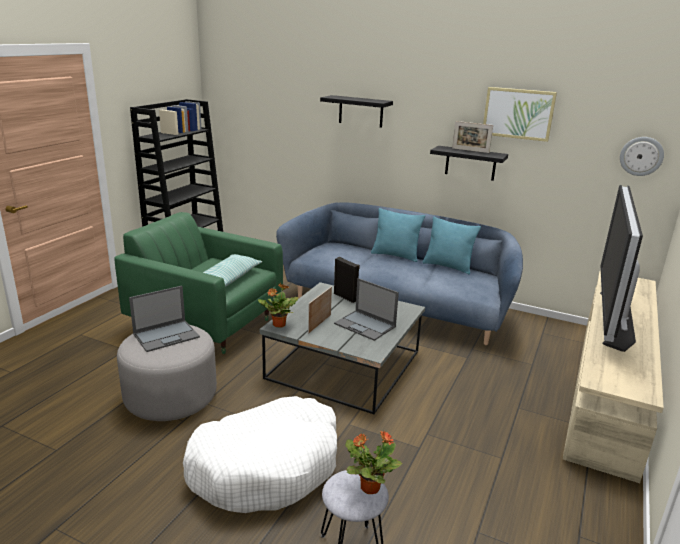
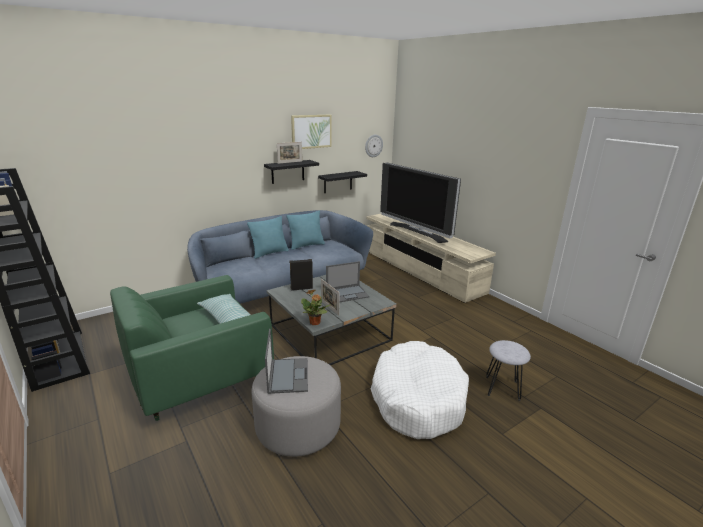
camera: 60 degrees left, 0 degrees up
(361, 111) = (195, 149): black shelf -> black shelf (338, 182)
(369, 487) = (510, 344): potted plant -> none

